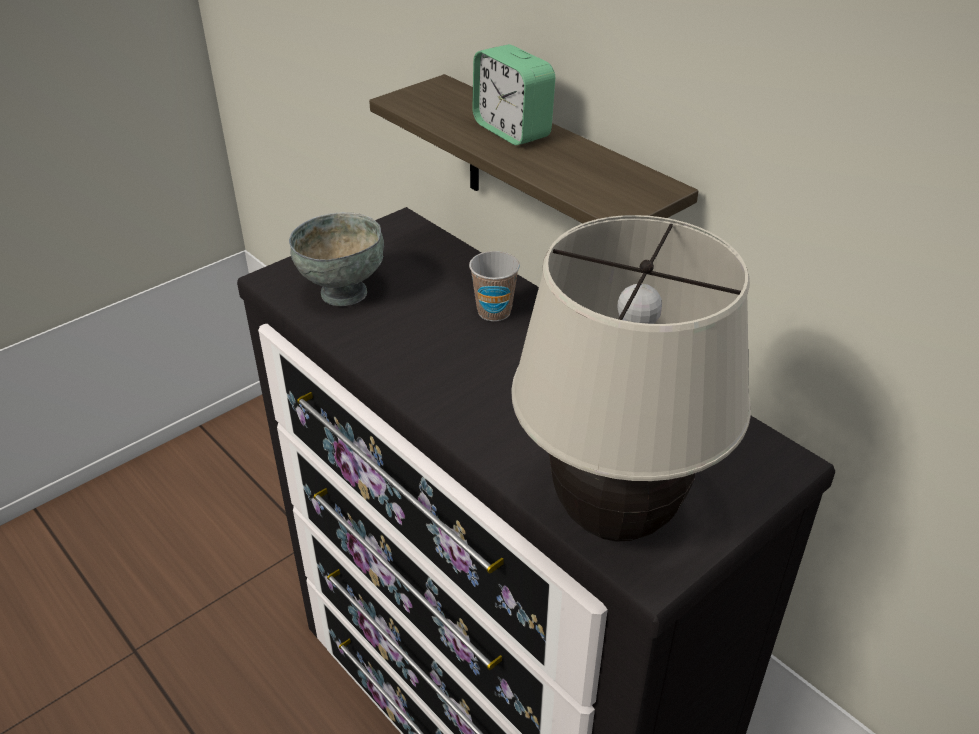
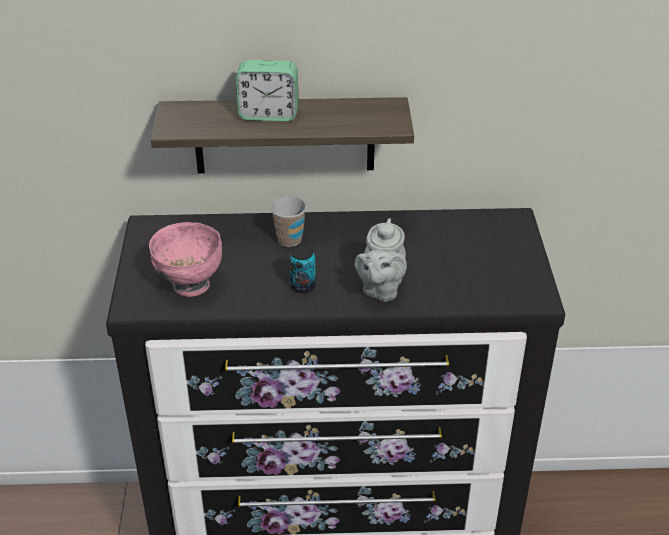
camera: 50 degrees left, 0 degrees up
(342, 292) = (189, 285): grey bowl -> pink bowl
(427, 362) = (303, 286): none -> can
(493, 420) = (381, 289): none -> grey teapot
(615, 518) = (494, 288): beige table lamp -> none

